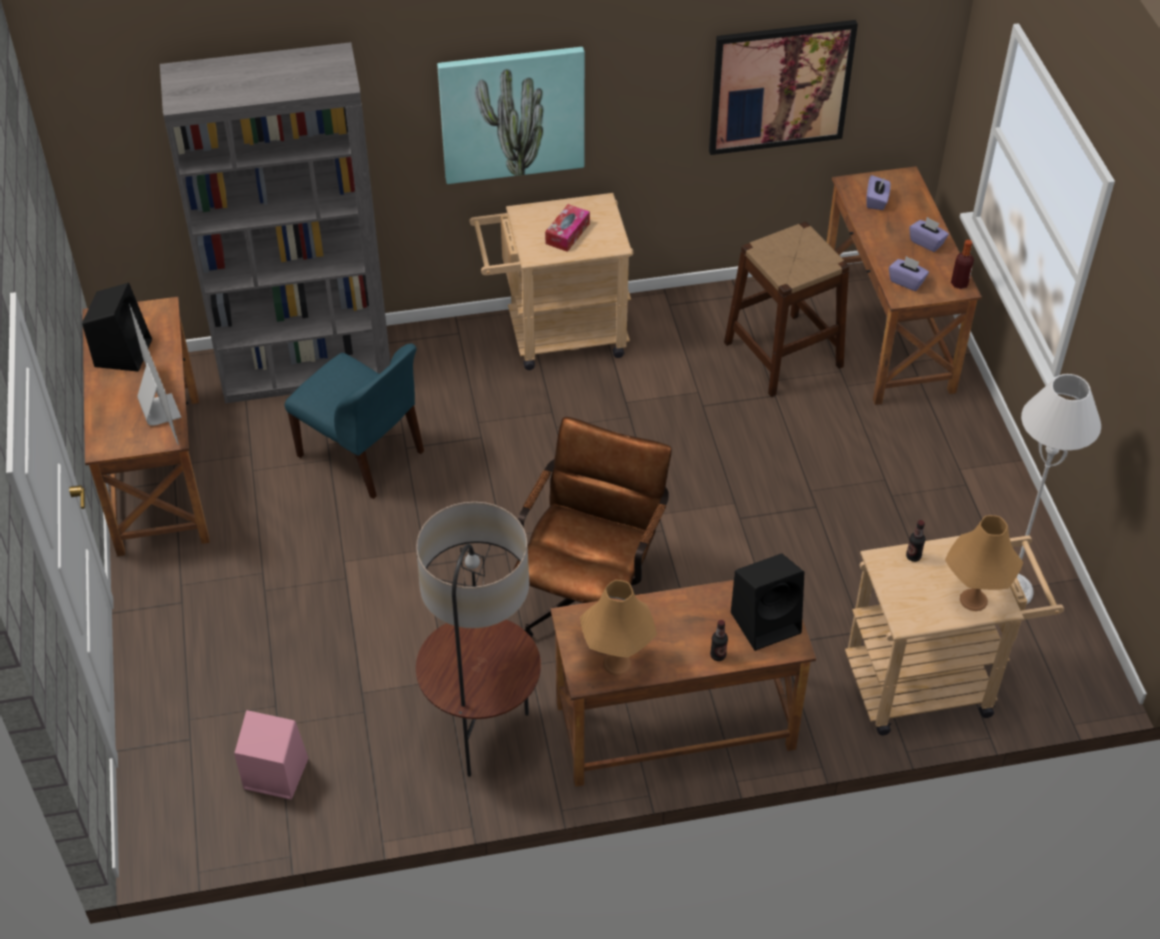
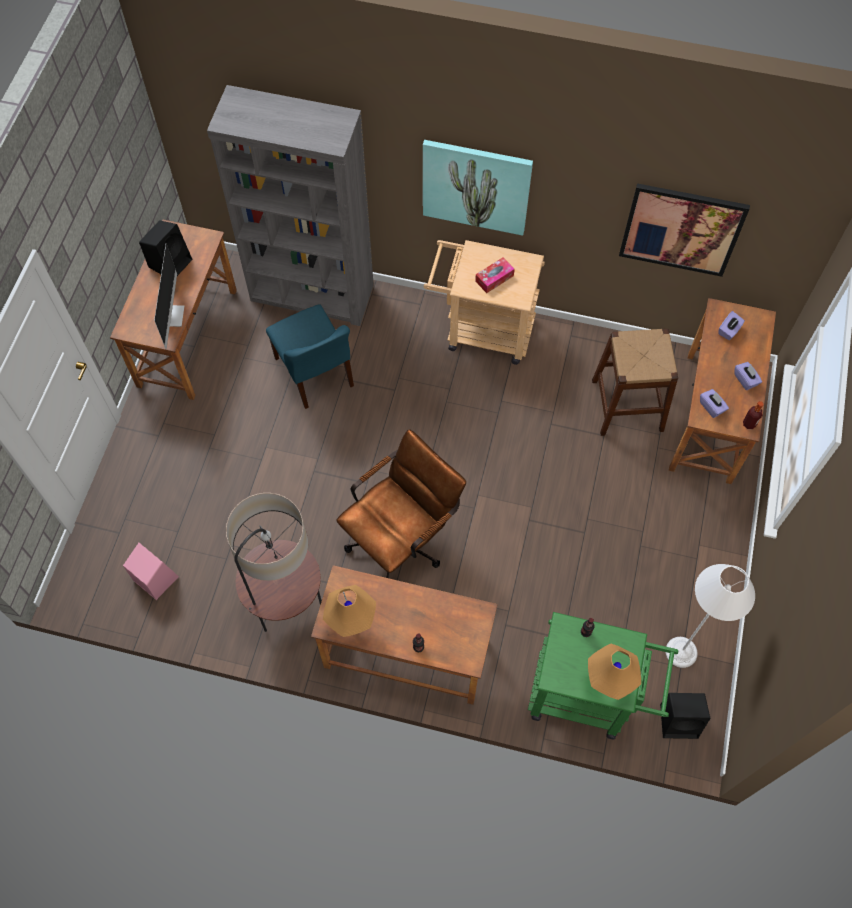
camera: 25 degrees right, 15 degrees up
(767, 621) = (463, 636): black speaker -> black speaker (680, 720)
(932, 682) = (589, 696): beige cart -> green cart

